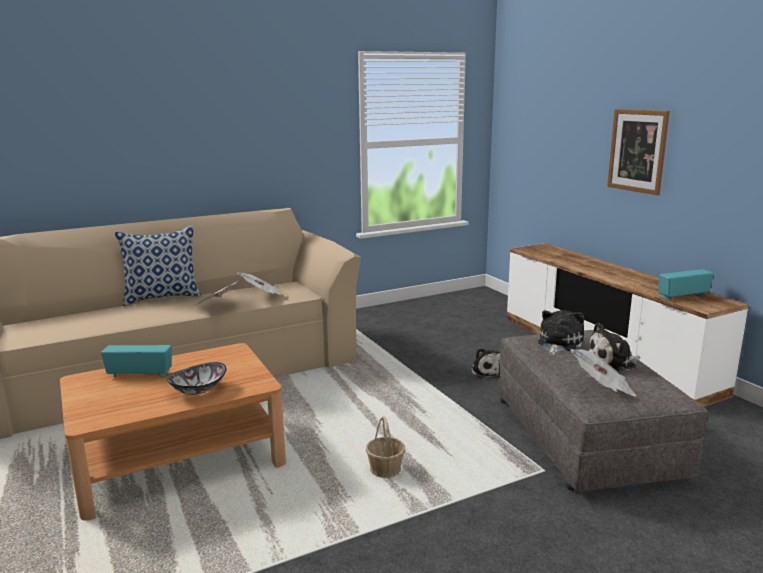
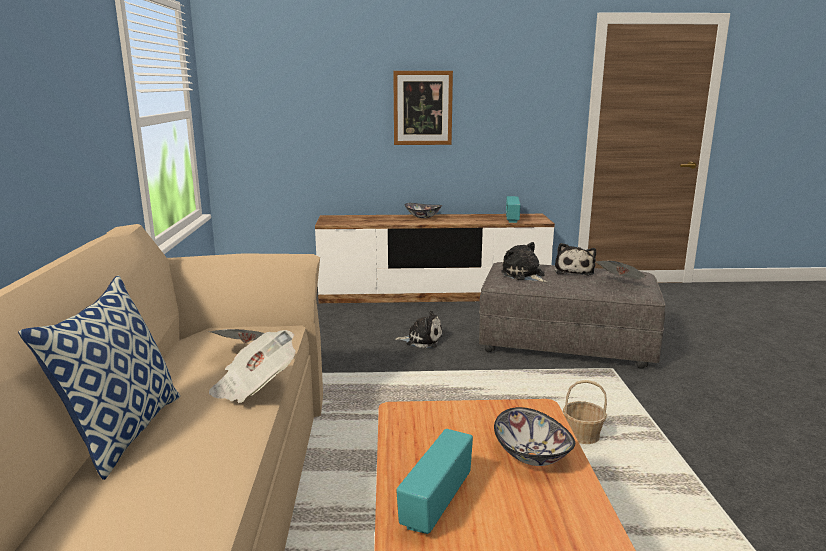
camera: 65 degrees left, 0 degrees up
(610, 268) = (423, 217): none -> bowl

